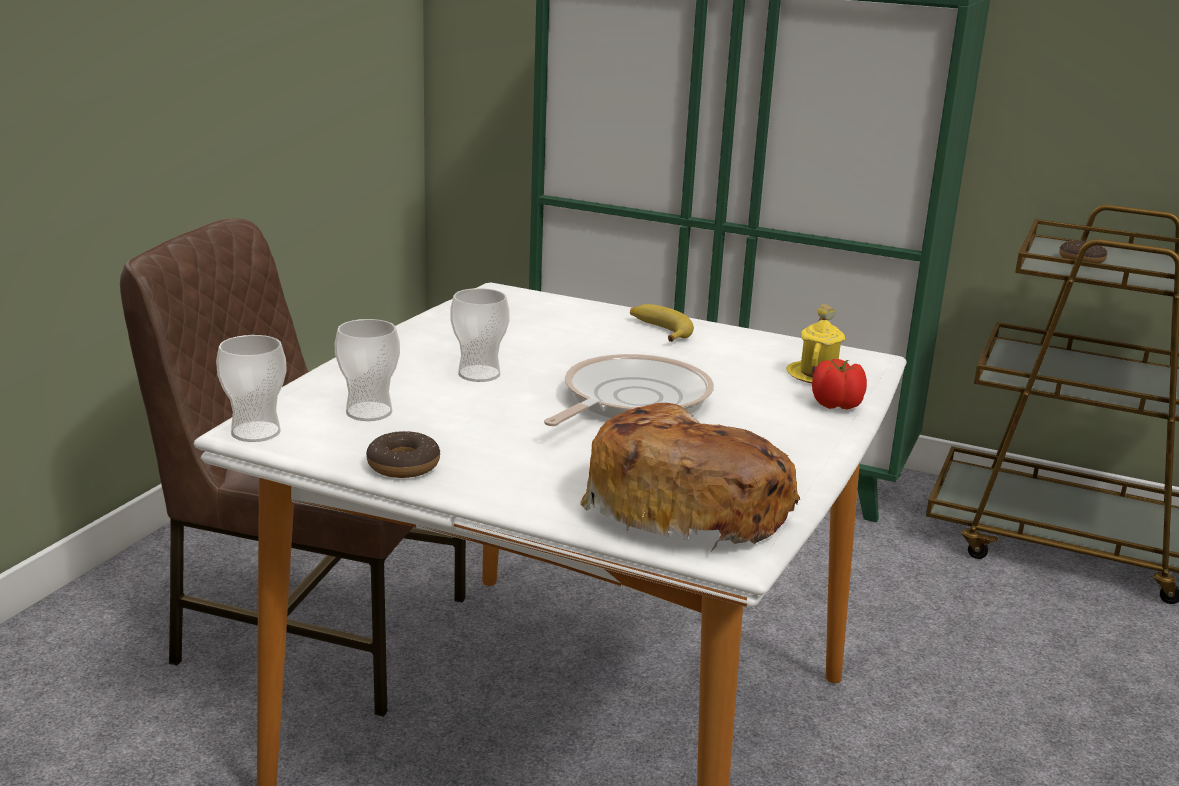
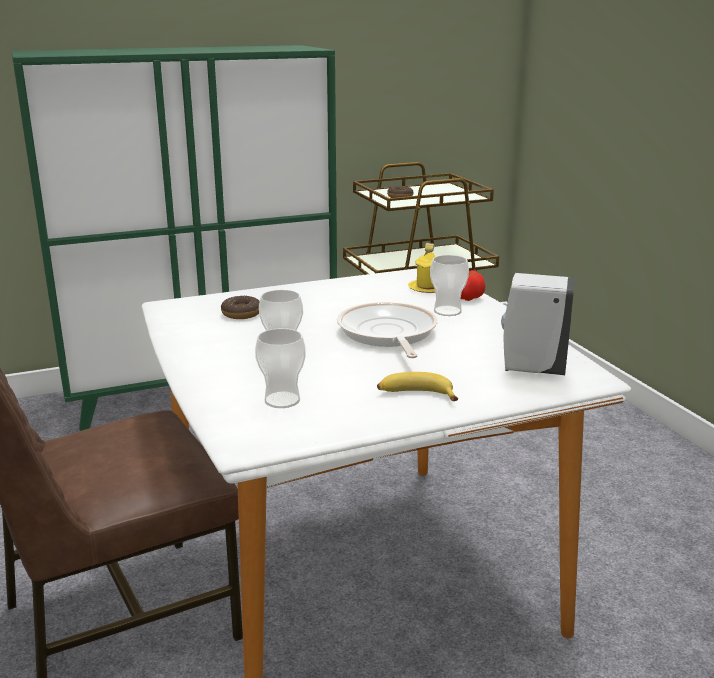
camera: 45 degrees left, 0 degrees up
(256, 432) = (251, 443): cup -> cup (447, 311)
(403, 465) = (376, 417): donut -> donut (241, 314)
(658, 331) = (308, 294): banana -> banana (416, 395)
(686, 506) = (531, 369): bread -> white soap dispenser

